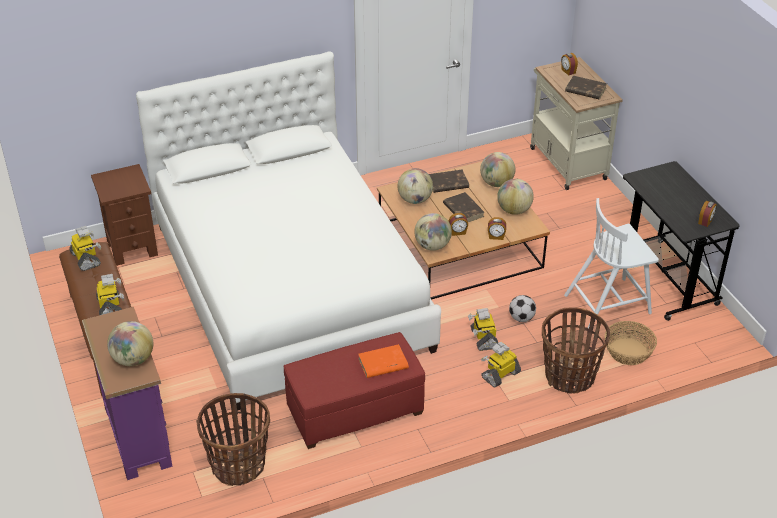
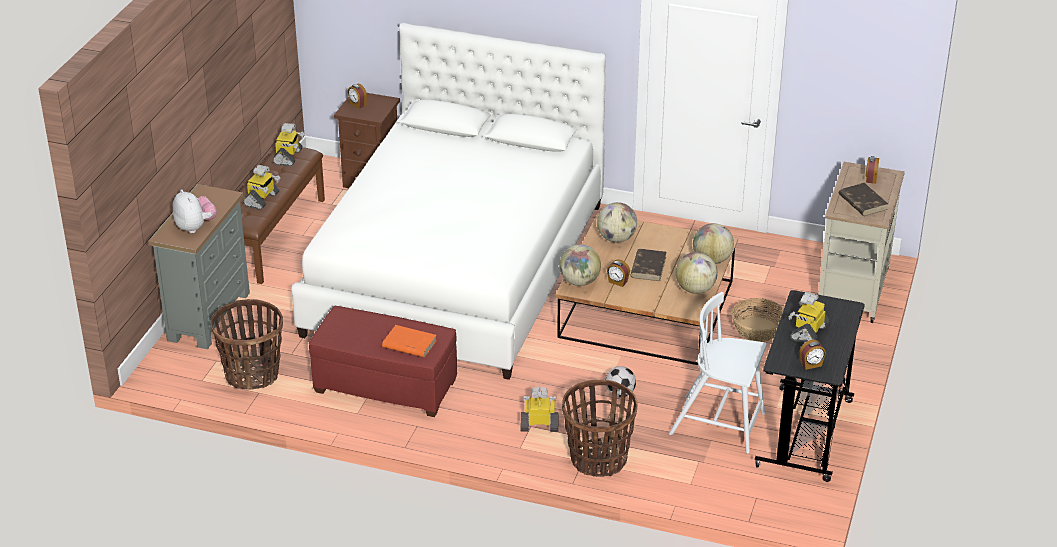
camera: 40 degrees right, 5 degrees down
(133, 359) = (195, 227): globe -> plush toy
(138, 436) = (210, 316): purple dresser -> grey dresser
(447, 183) = (665, 239): brown book -> none
(483, 338) = (564, 391): toy robot -> toy robot (808, 332)
(496, 236) = (647, 302): alarm clock -> alarm clock (357, 104)
(628, 351) = (681, 470): basket -> basket (758, 330)

